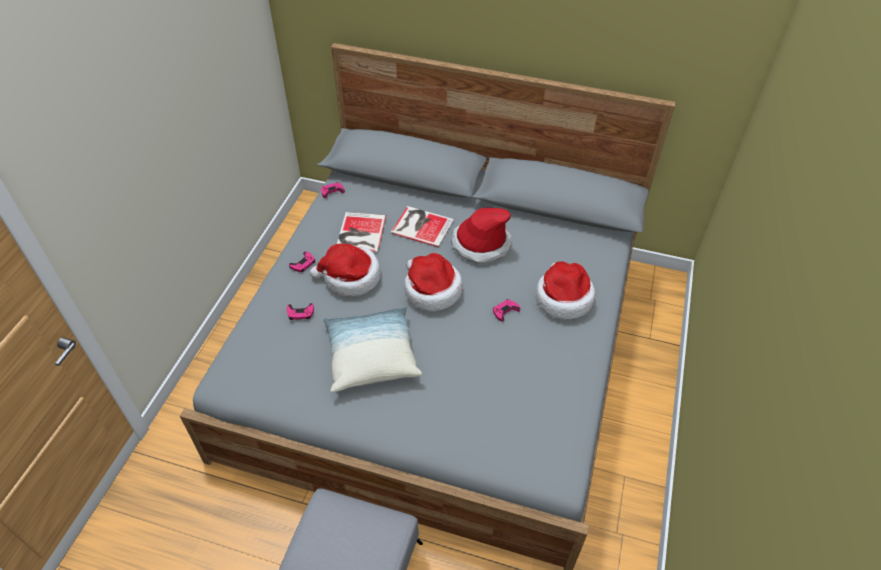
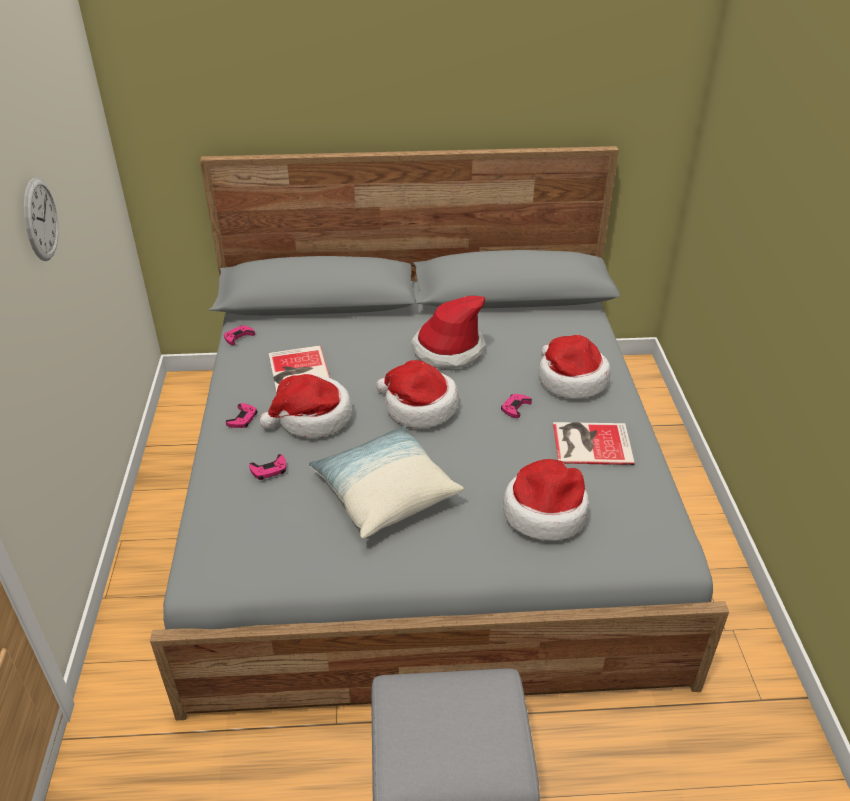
camera: 20 degrees left, 10 degrees down
(171, 97) = (40, 219): none -> wall clock
(421, 225) = (368, 347): book -> book (589, 442)
(479, 409) = (545, 512): none -> hat

